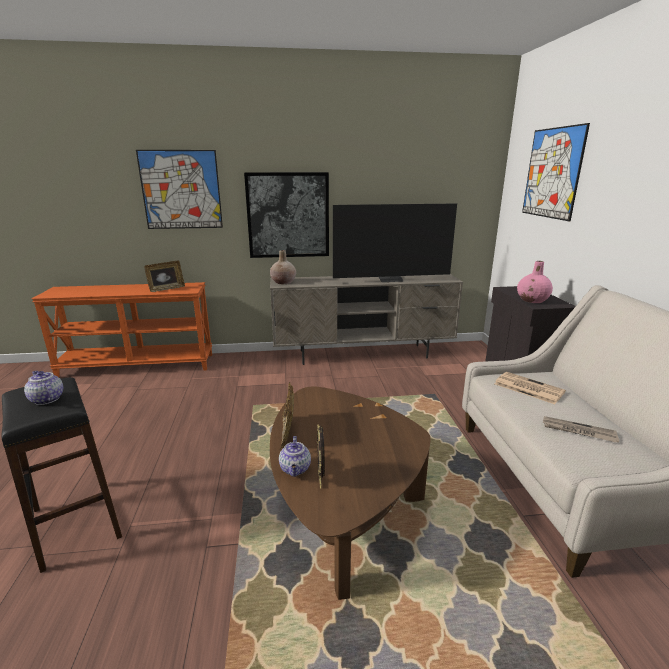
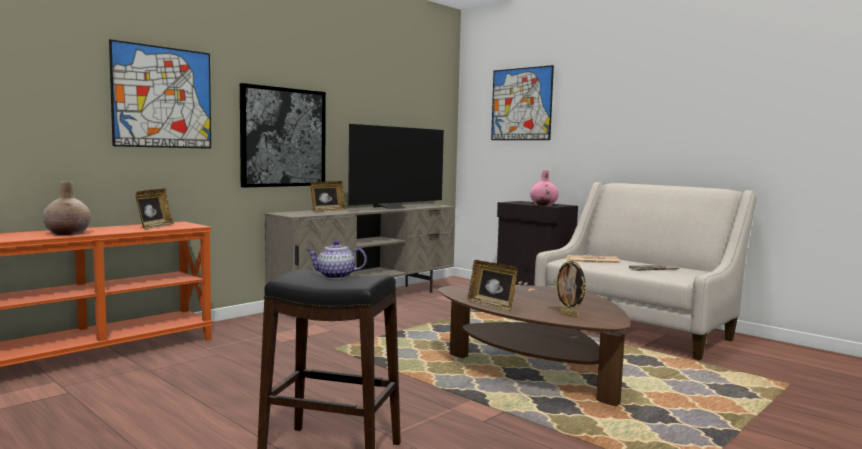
camera: 40 degrees left, 15 degrees down
(283, 282) = (293, 214): beige vase -> beige vase (68, 233)
(295, 469) = (542, 315): teapot -> none
(324, 279) = (327, 210): none -> picture frame

